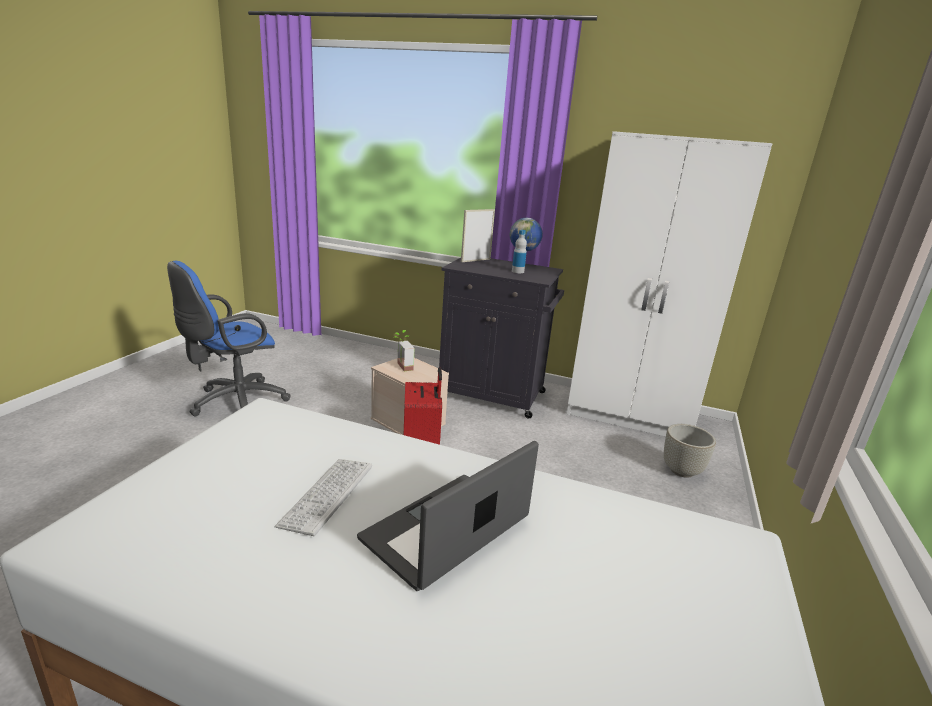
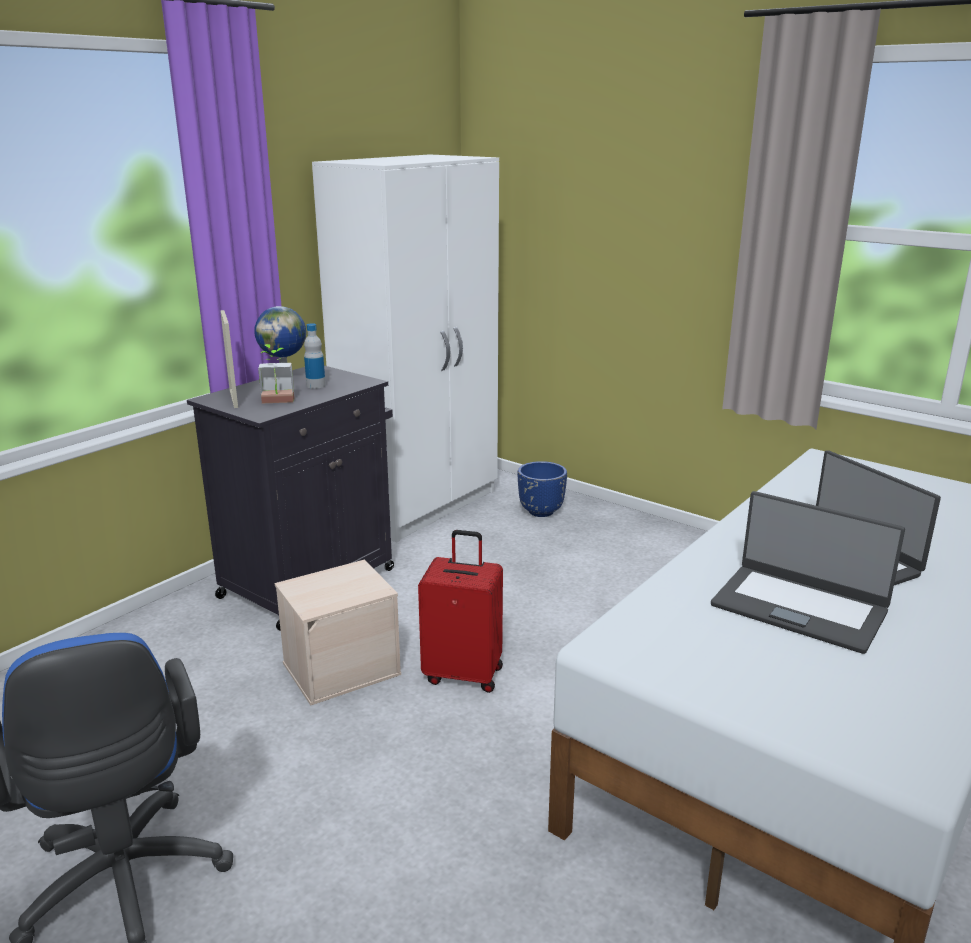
camera: 70 degrees left, 0 degrees up
(327, 496) = (799, 607): keyboard -> laptop
(401, 367) = (321, 593): potted plant -> potted plant (277, 402)
(682, 471) = (541, 511): grey planter -> blue planter

